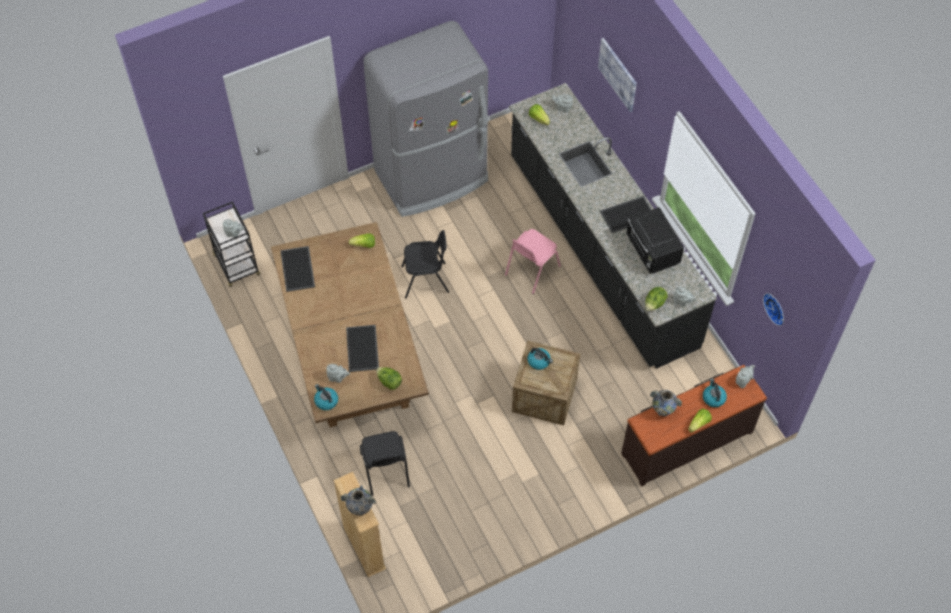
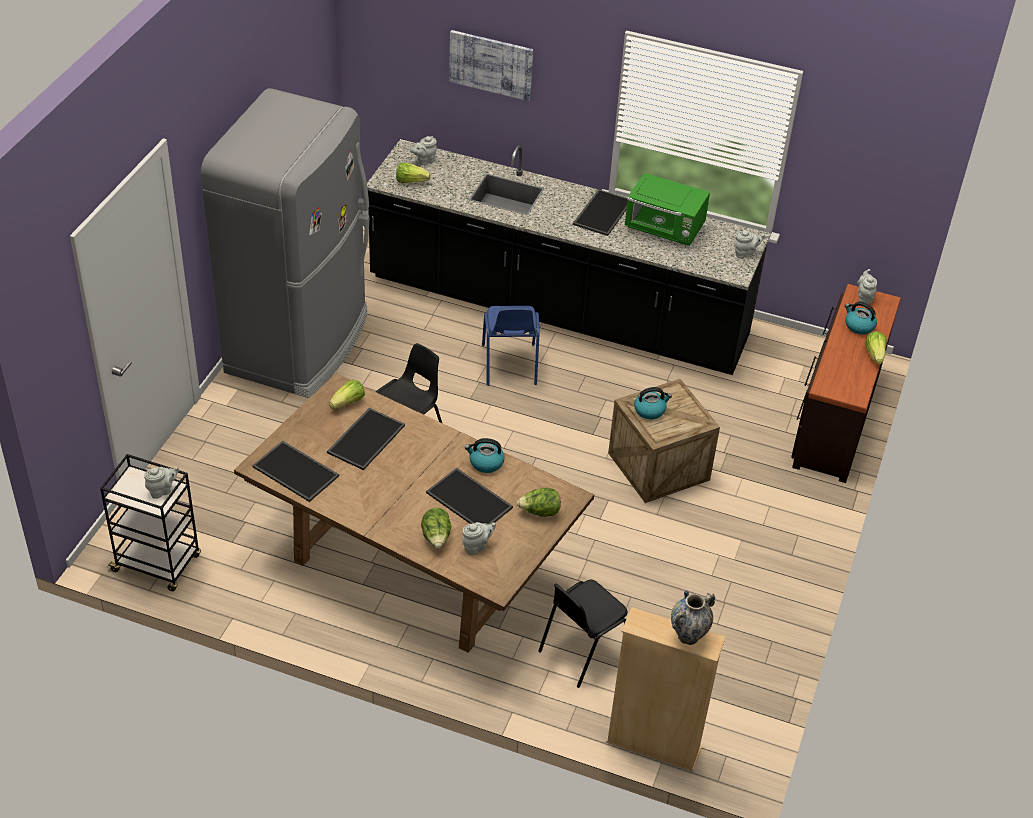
camera: 45 degrees left, 15 degrees down
(326, 401) = (491, 578): kettle -> kettle (485, 463)
(350, 273) = (365, 438): none -> tray
(385, 471) = (583, 651): black chair -> black chair turned 105 degrees clockwise
(531, 270) = (509, 365): pink chair -> blue chair
(652, 251) = (665, 229): black microwave -> green microwave
(654, 304) = (723, 270): lettuce -> lettuce (436, 538)
(662, 411) = (830, 365): vase -> none
(776, 308) = (867, 178): wall clock -> none

